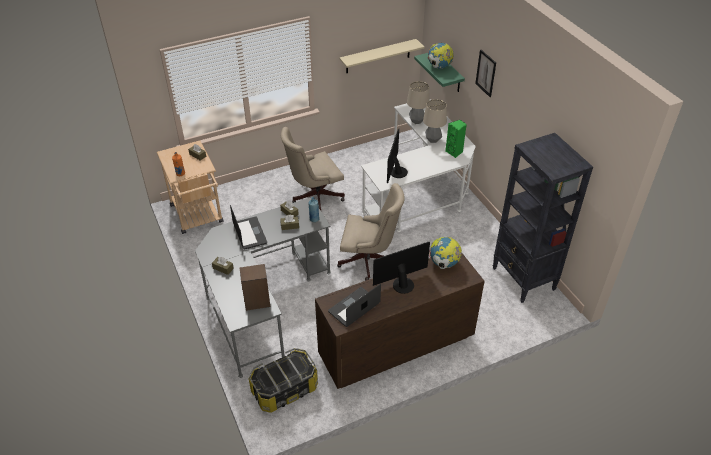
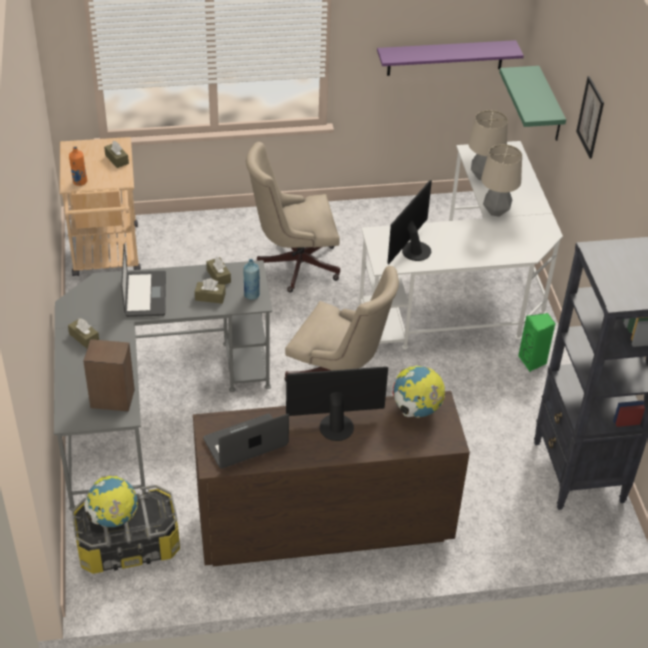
camera: 15 degrees right, 0 degrees up
(378, 56) = (445, 58): beige shelf -> purple shelf
(439, 67) = (532, 93): globe -> globe (113, 518)
(454, 152) = (523, 238): green speaker -> green speaker (533, 361)

